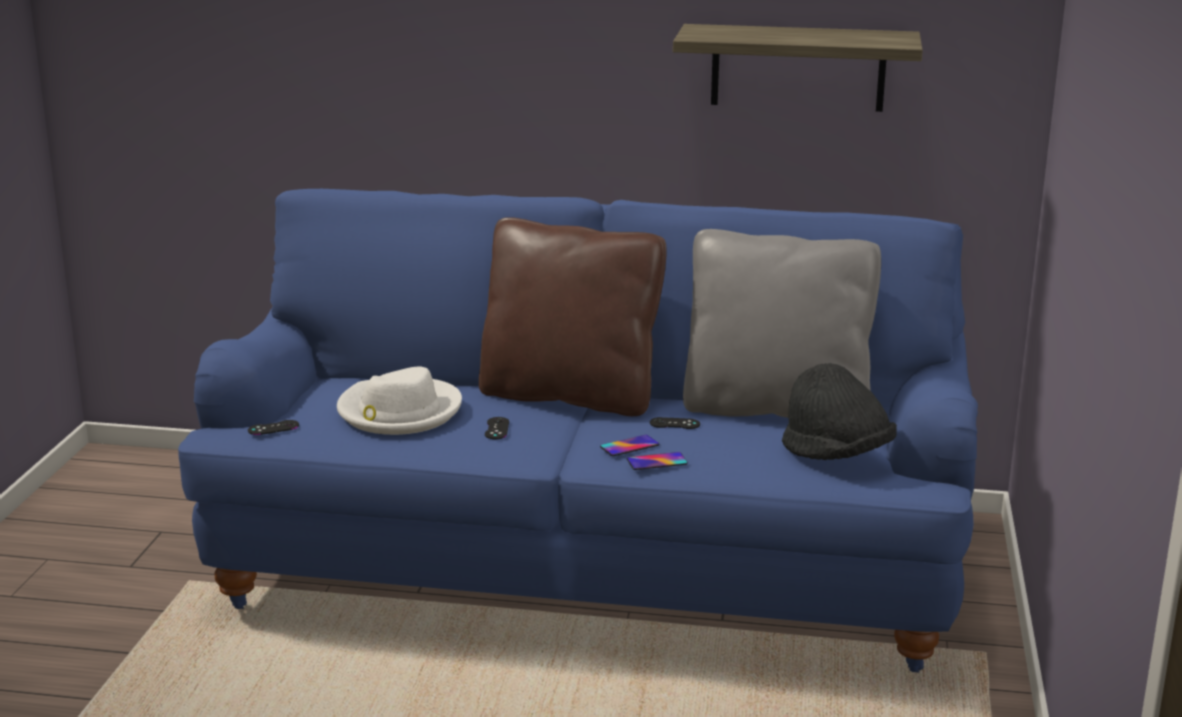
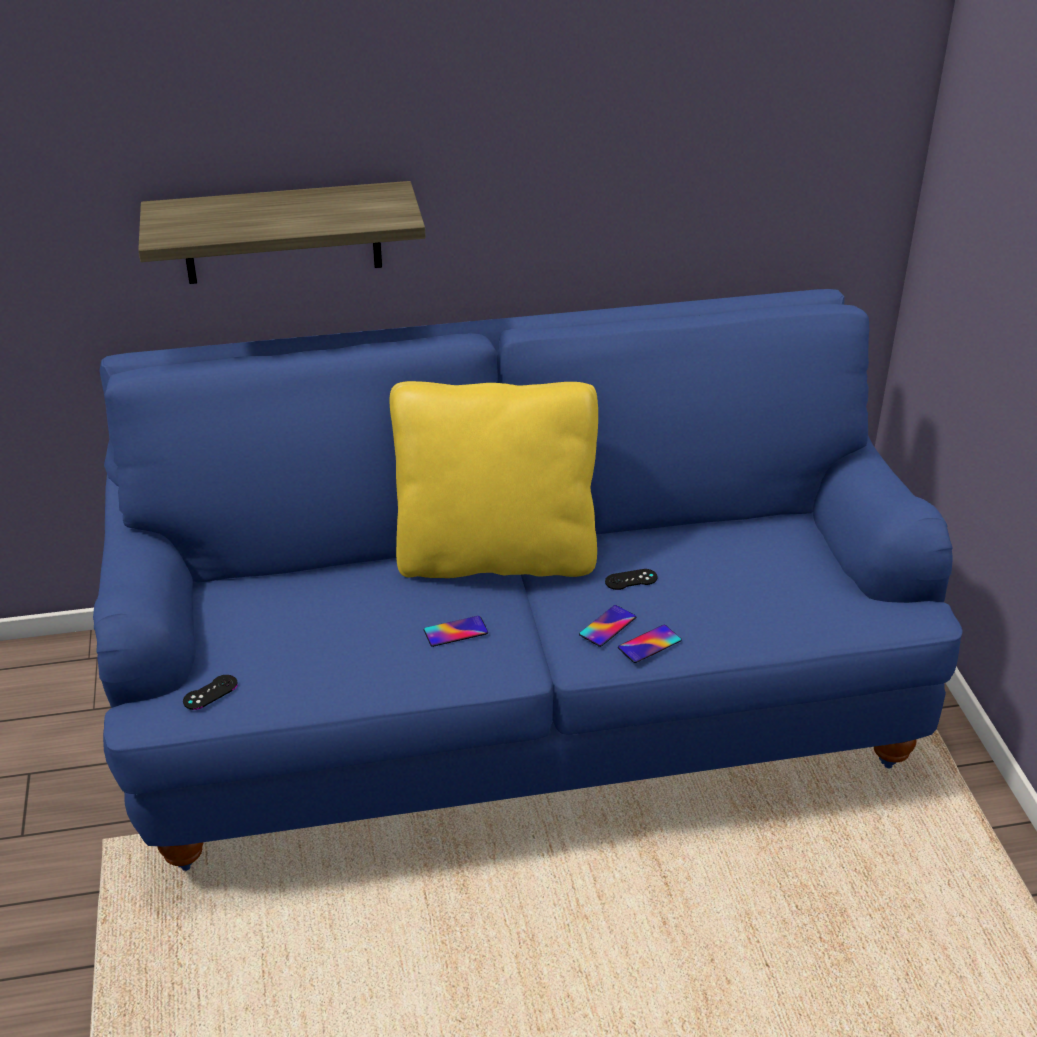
camera: 20 degrees left, 15 degrees up
(398, 411) = (335, 631): white hat -> none
(497, 428) = (455, 631): black game controller -> phone
(570, 395) = (495, 557): brown pillow -> yellow pillow
(776, 408) = (711, 530): grey pillow -> none
(798, 67) = (672, 147): shelf -> shelf (282, 233)
(836, 456) = (813, 592): black hat -> none

